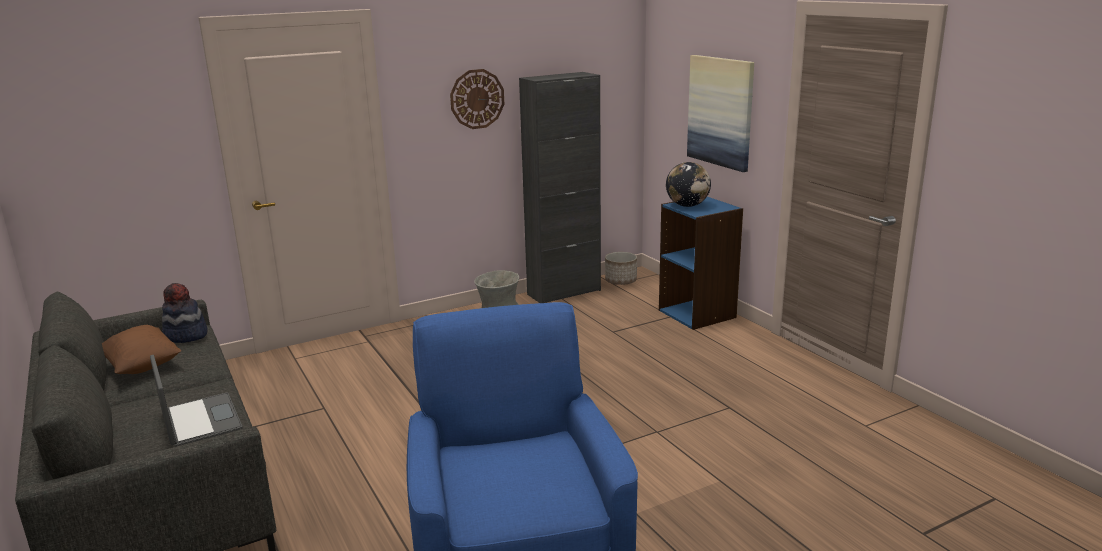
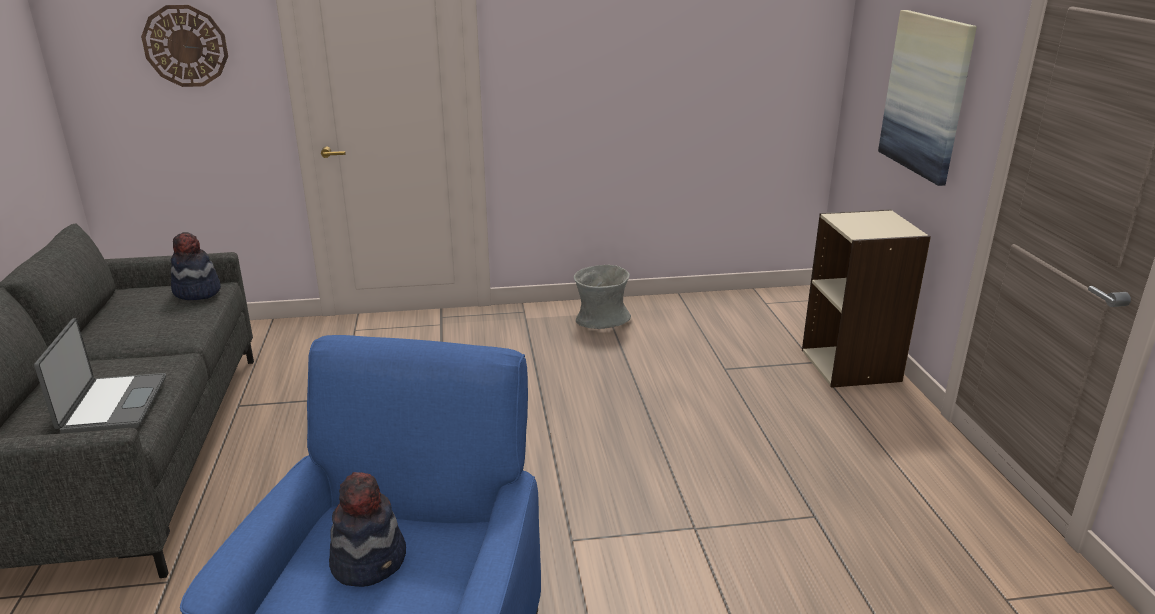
camera: 20 degrees right, 5 degrees up
(141, 366) = (126, 320): brown pillow -> none
(477, 99) = (605, 48): wall clock -> wall clock (185, 46)
(507, 466) = (369, 560): none -> hat
(564, 292) = (697, 303): black cabinet -> none
(621, 281) = (777, 300): planter -> none
(687, 205) = (853, 221): globe -> none
(698, 314) = (851, 365): blue bookcase -> beige bookcase

